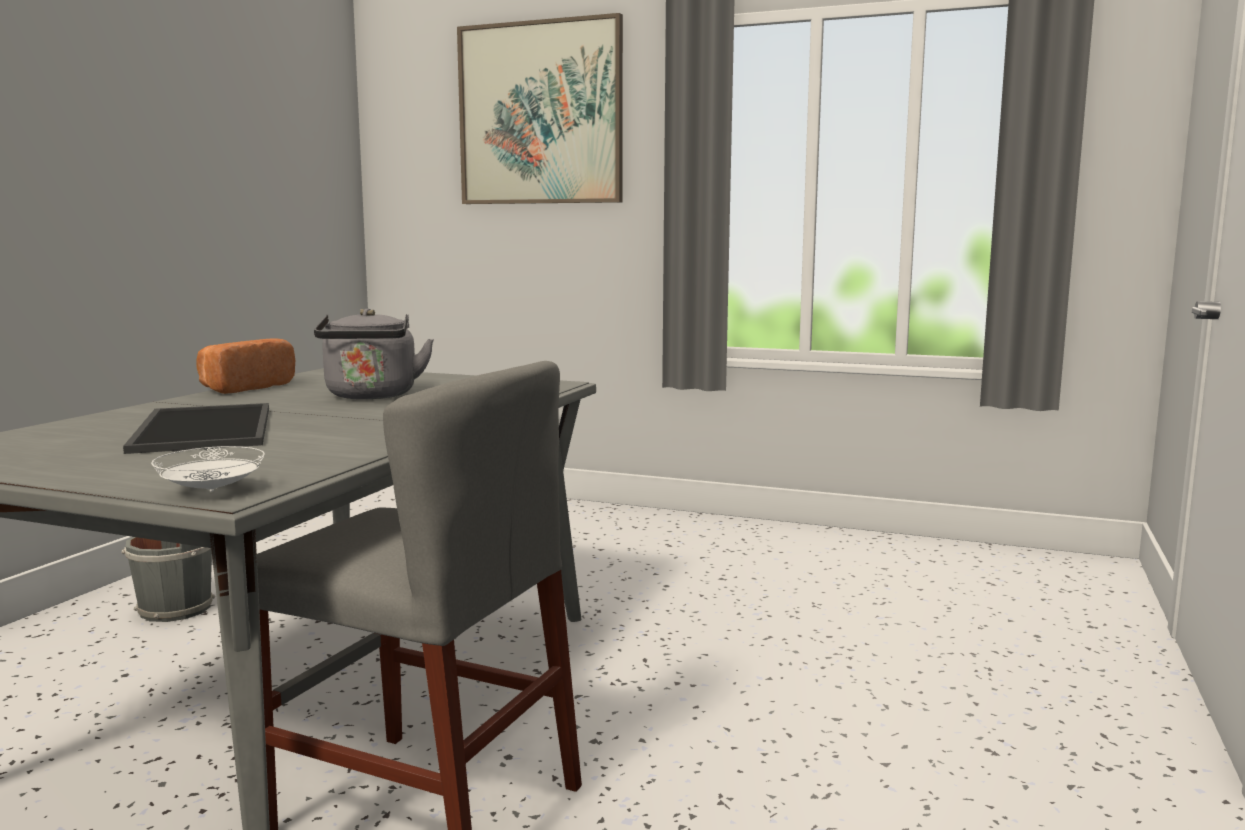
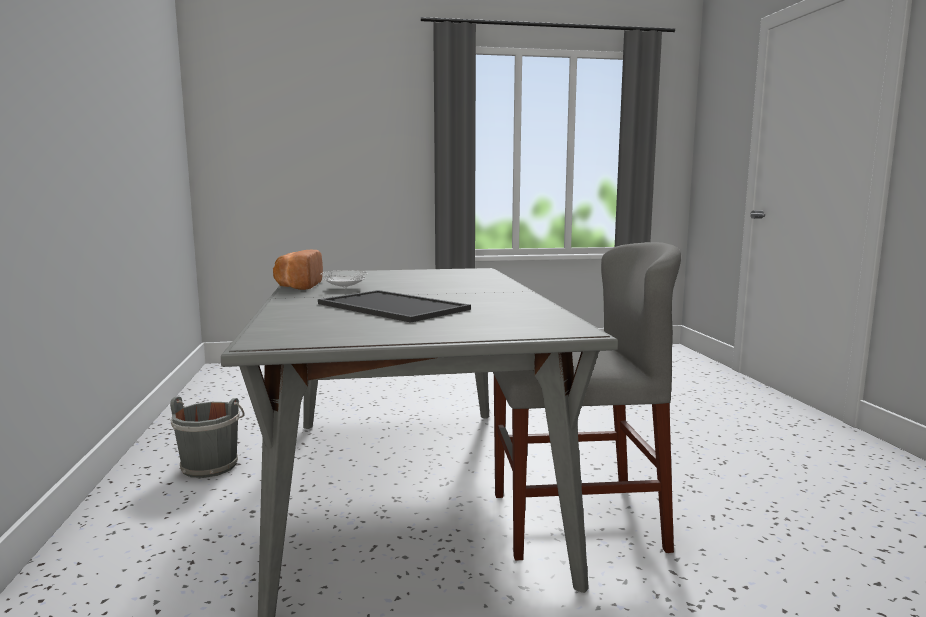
camera: 30 degrees left, 0 degrees up
(212, 491) = (556, 330): white plate -> white plate (345, 288)
(371, 396) = (407, 283): grey kettle -> none
(540, 114) = (338, 98): picture -> none

